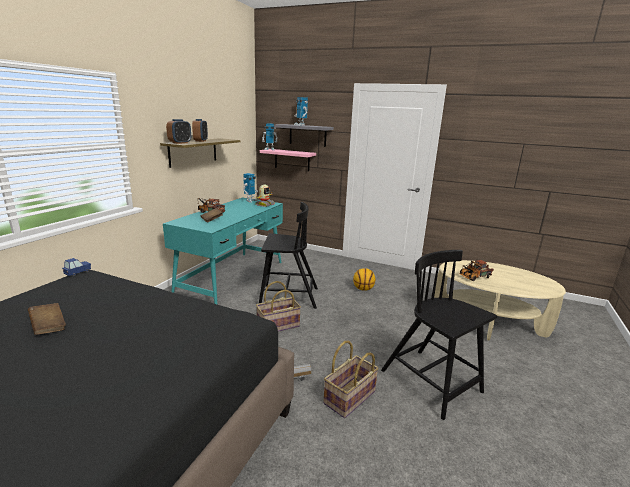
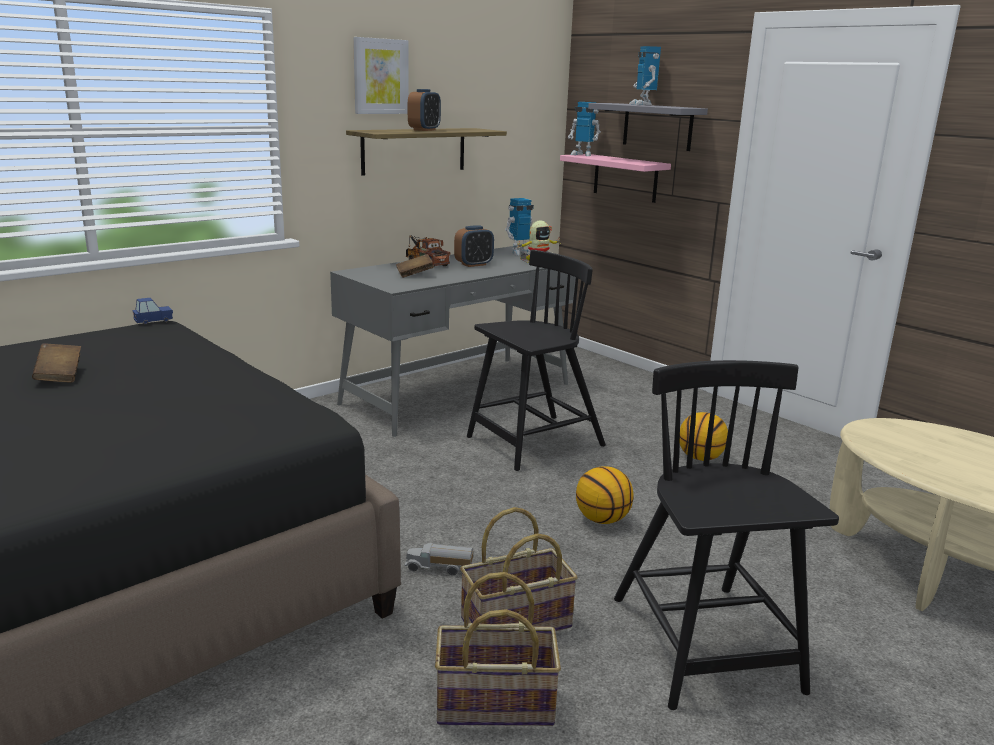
camera: 25 degrees right, 0 degrees up
(174, 112) = (380, 76): none -> picture
(180, 143) = (378, 131): alarm clock -> alarm clock (474, 264)
(232, 277) = (458, 393): turquoise desk -> grey desk
(278, 326) = (478, 484): basket -> basket (494, 705)
(287, 296) = (533, 442): black chair -> black chair turned 60 degrees counterclockwise
(346, 330) = (602, 520): none -> basketball
(473, 277) = (906, 456): toy truck -> none

